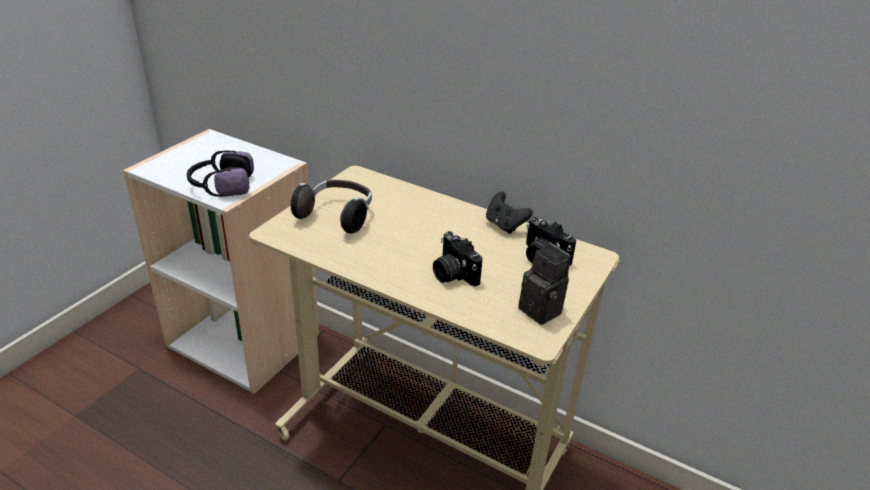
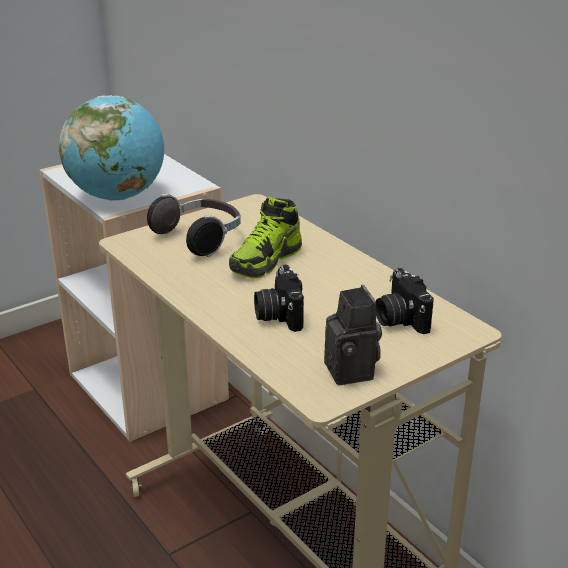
camera: 25 degrees right, 5 degrees down
(221, 186) = (118, 196): headphones -> globe
(407, 227) = (266, 261): none -> shoe
(504, 225) = (381, 279): black game controller -> none

